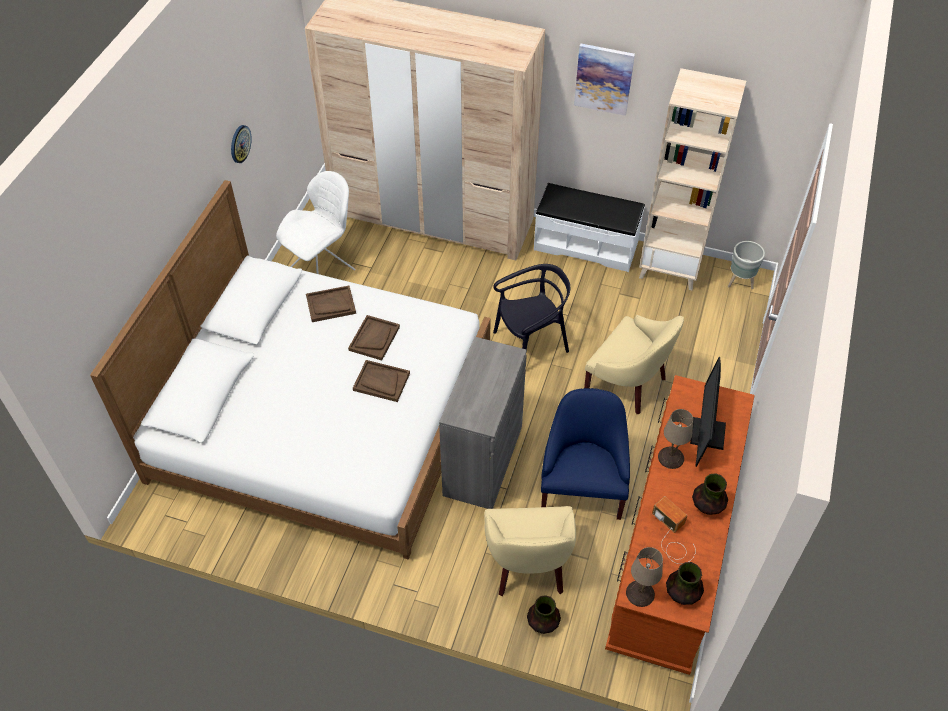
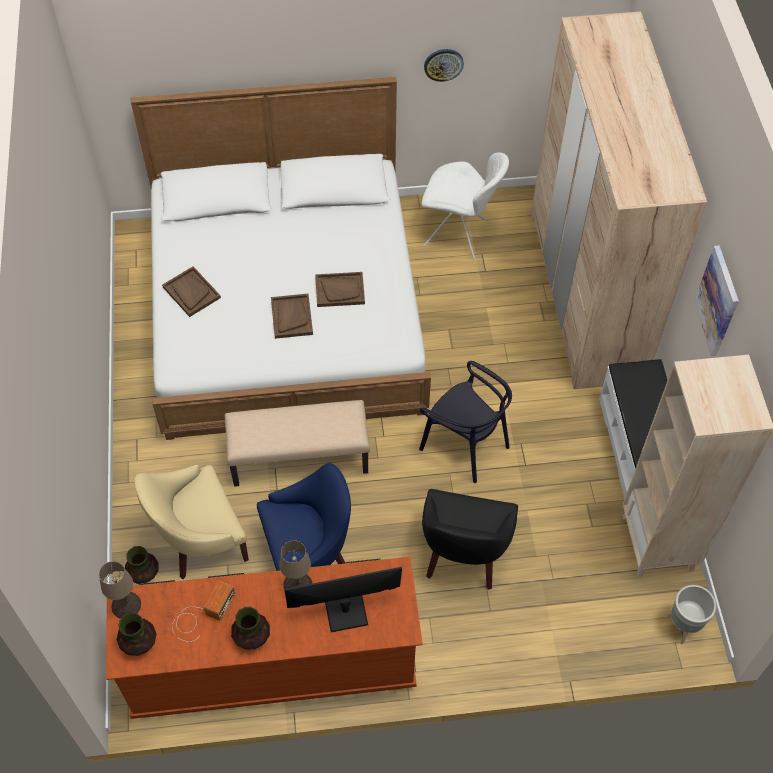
camera: 65 degrees right, 5 degrees up
(330, 305) = (362, 241): brown tray -> brown tray (191, 292)
(483, 460) = (300, 457): grey cabinet -> beige bench
(628, 383) = (463, 554): beige armchair -> black armchair

